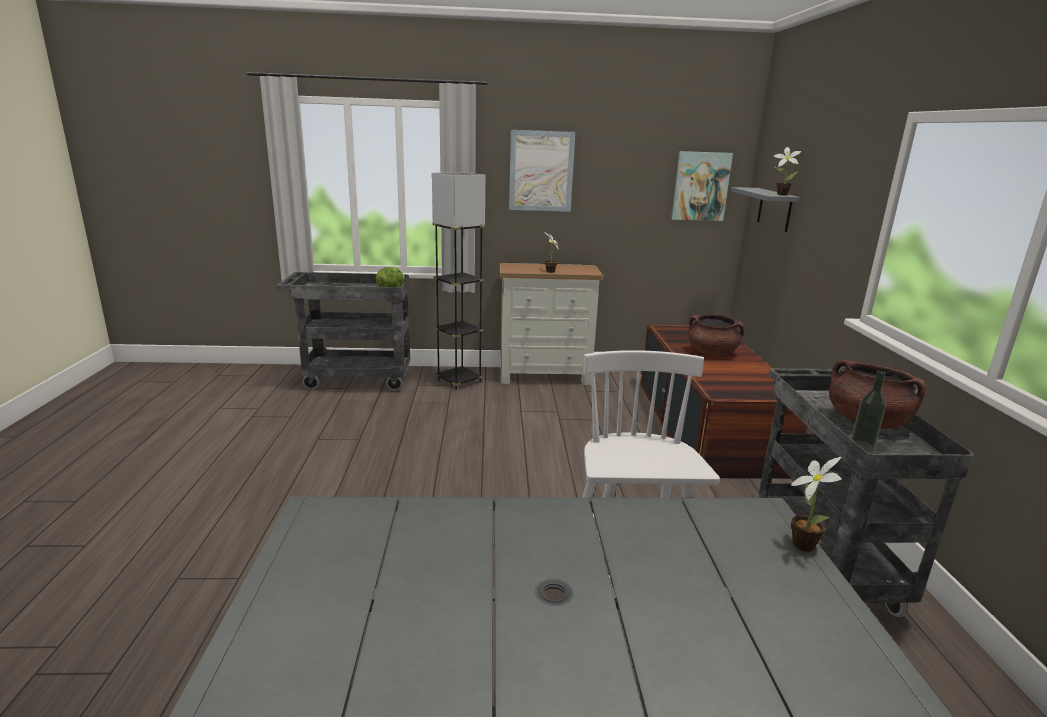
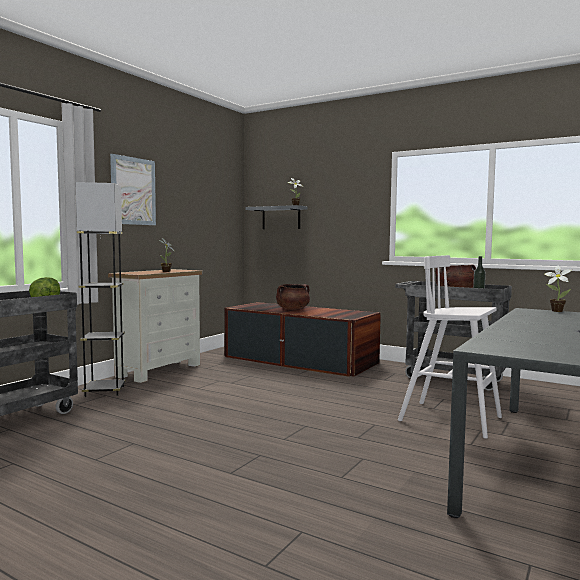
camera: 55 degrees left, 15 degrees down
(700, 186) = (223, 207): picture -> none

